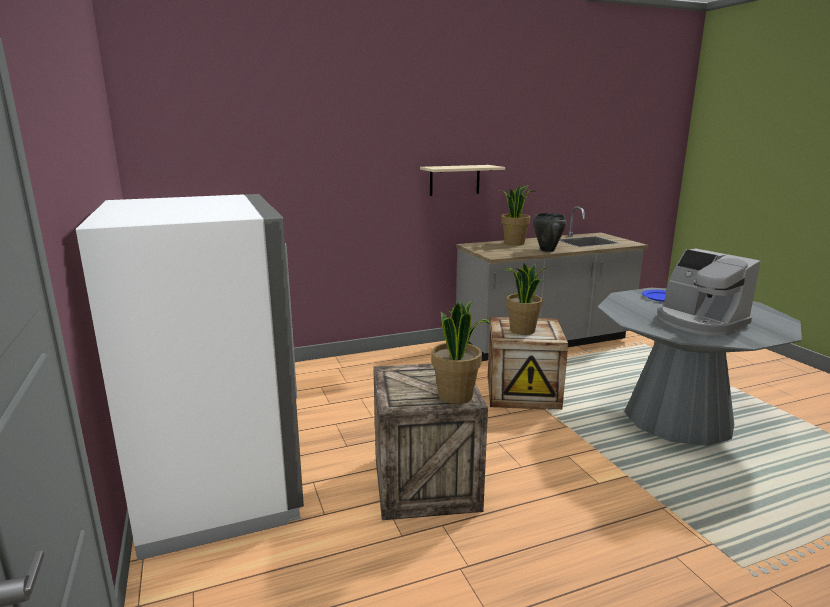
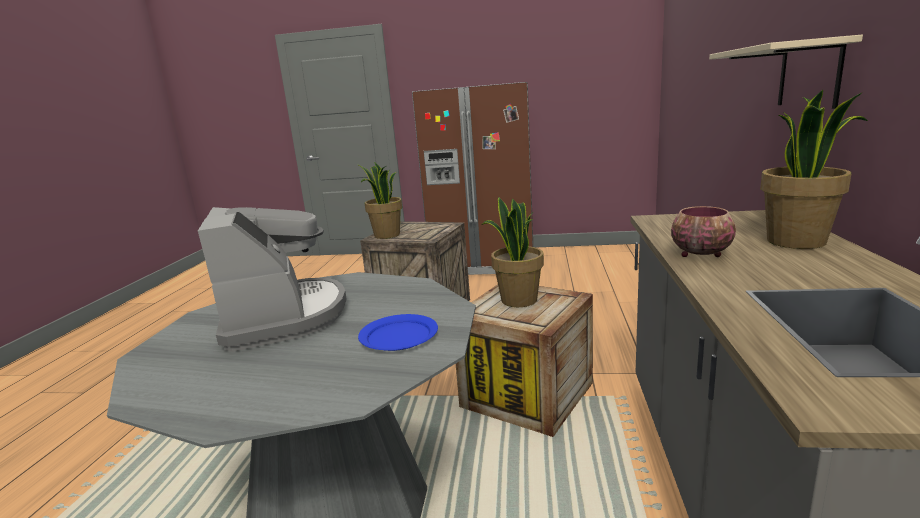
camera: 120 degrees right, 0 degrees up
(220, 487) = (485, 262): white fridge -> brown fridge
(547, 250) = (699, 254): black cooking pot -> bowl
(698, 322) = (283, 316): coffee machine -> coffee machine turned 75 degrees clockwise

